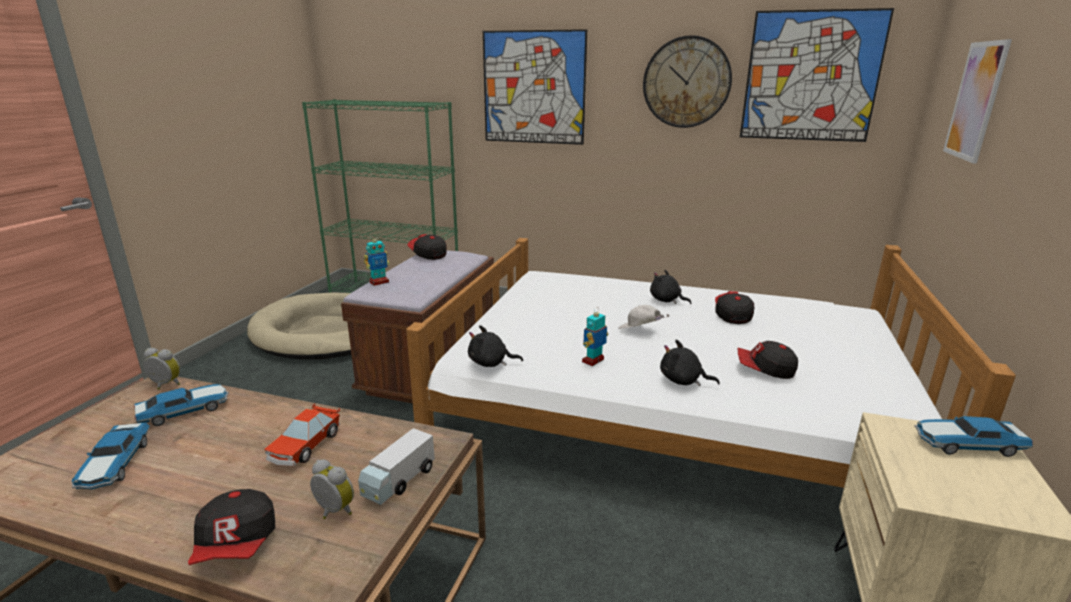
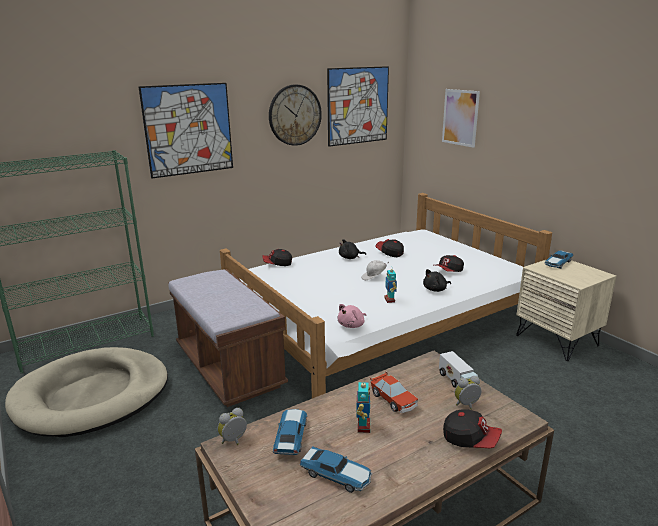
camera: 50 degrees left, 0 degrees up
(379, 282) = (213, 312): toy robot -> toy robot (363, 426)
(427, 254) = (190, 283): cap -> cap (277, 264)
(491, 363) = (352, 325): black plush toy -> pink plush toy

